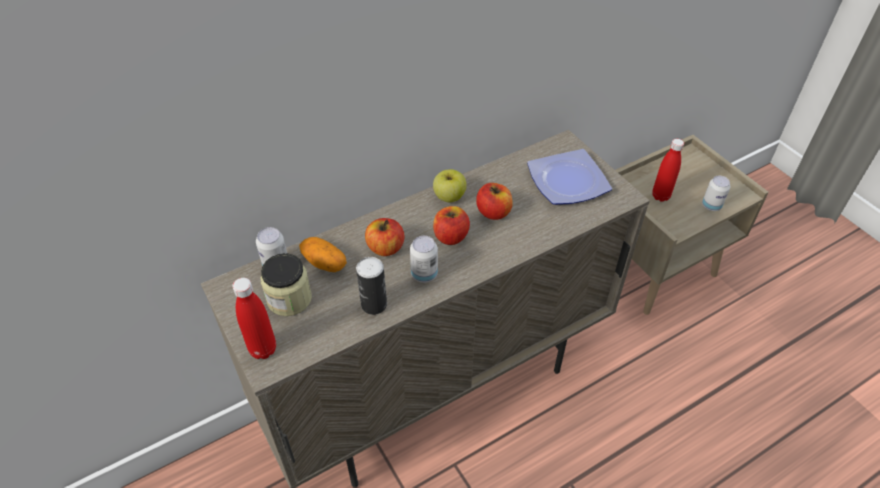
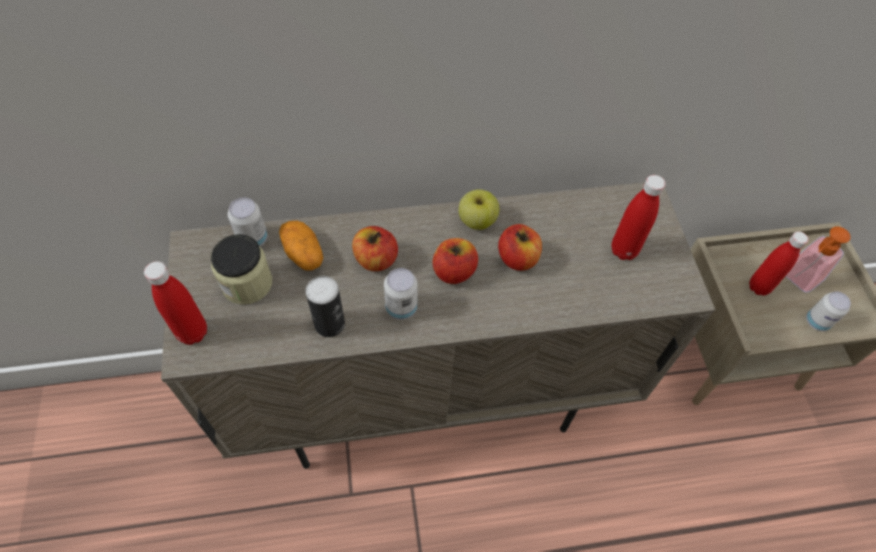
camera: 20 degrees right, 10 degrees up
(567, 183) = (623, 250): plate -> red bottle
(684, 182) = (797, 279): none -> soap dispenser

